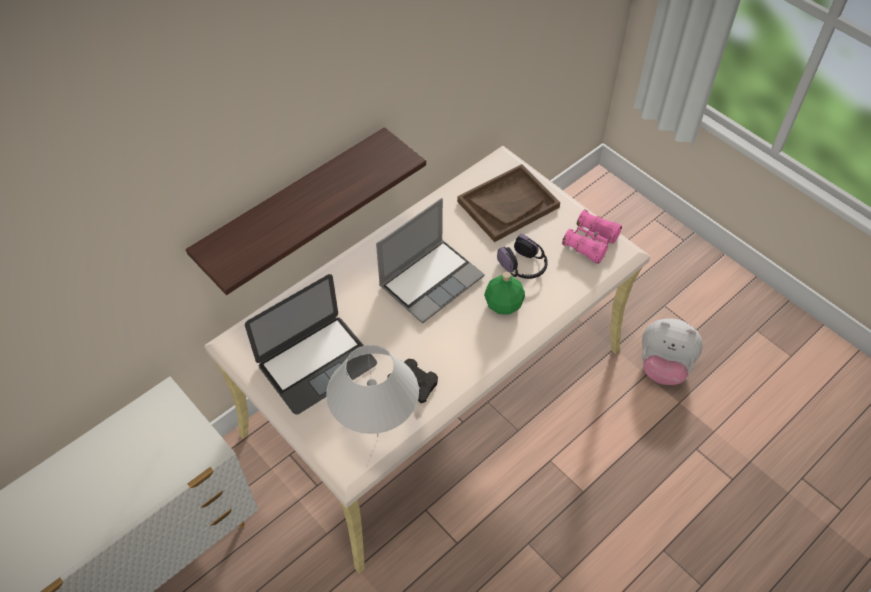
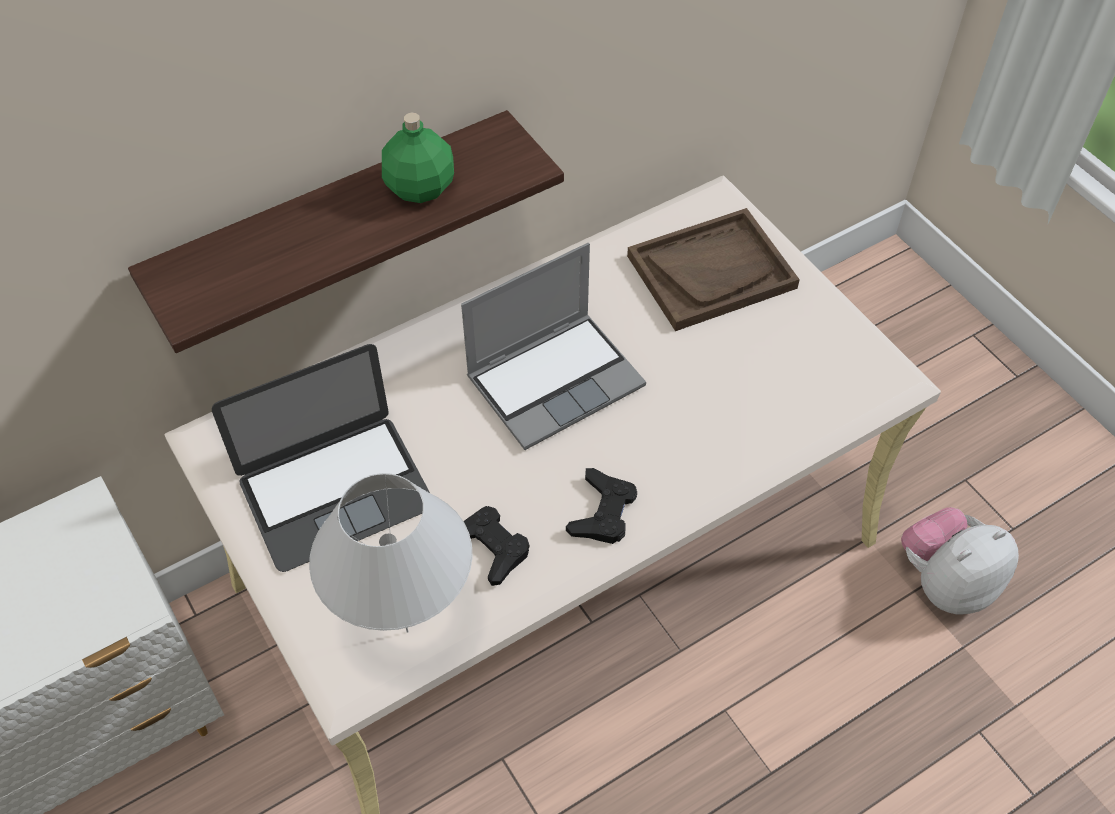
camera: 10 degrees right, 0 degrees up
(474, 352) = (603, 512): none -> black game controller
(503, 304) = (669, 437): green bottle -> green bottle (421, 187)
(523, 266) = (716, 378): headphones -> none
(590, 242) = (839, 354): pink binoculars -> none
(663, 367) = (946, 582): plush toy -> plush toy turned 120 degrees clockwise

